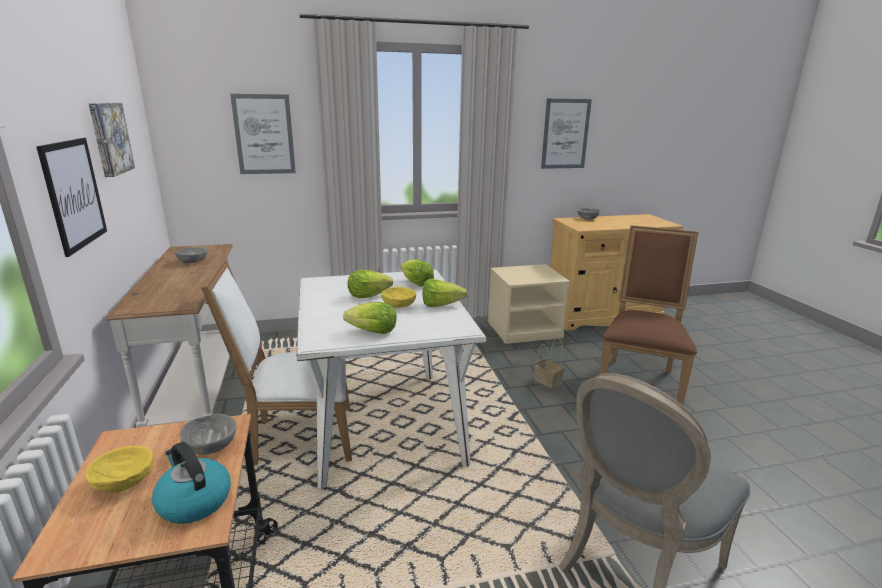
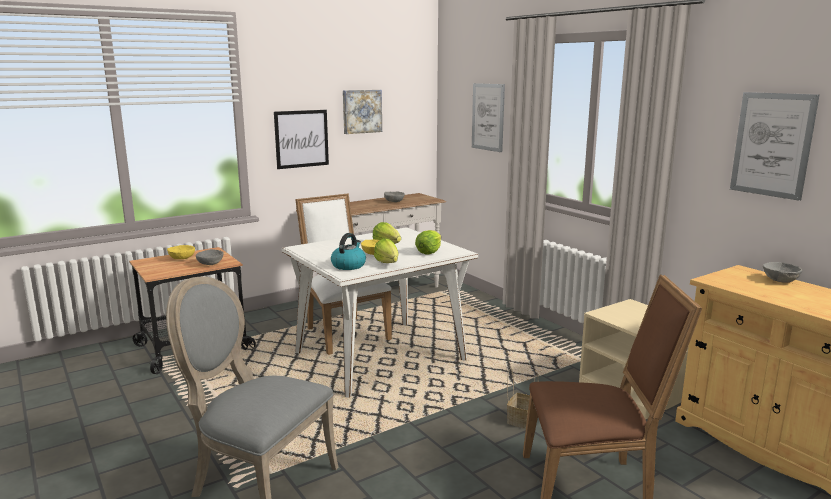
camera: 70 degrees right, 5 degrees down
(194, 501) = (170, 270): kettle -> kettle (348, 265)
(373, 332) = (322, 255): lettuce -> none

